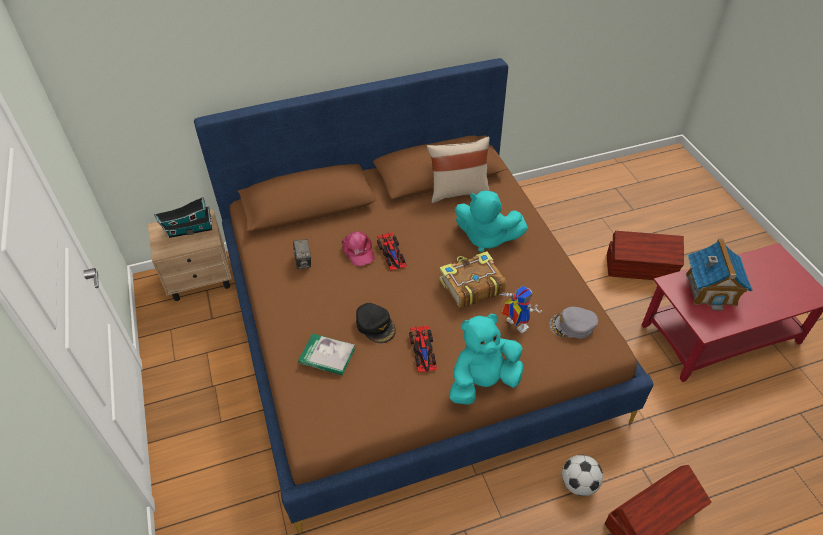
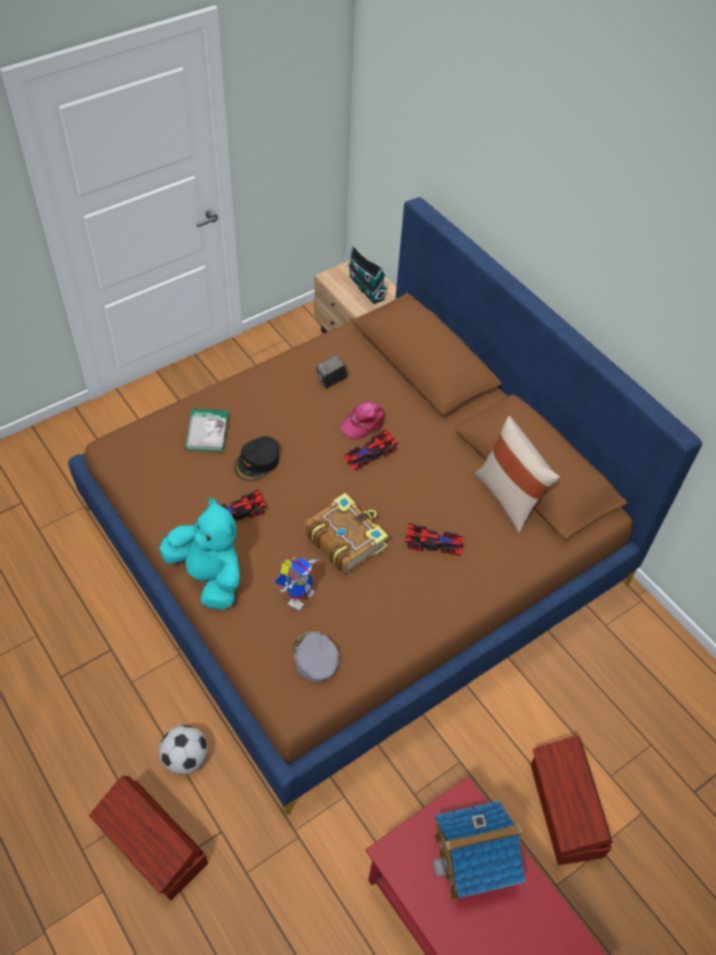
camera: 70 degrees right, 5 degrees up
(486, 238) = (434, 542): turquoise plush toy -> toy car

